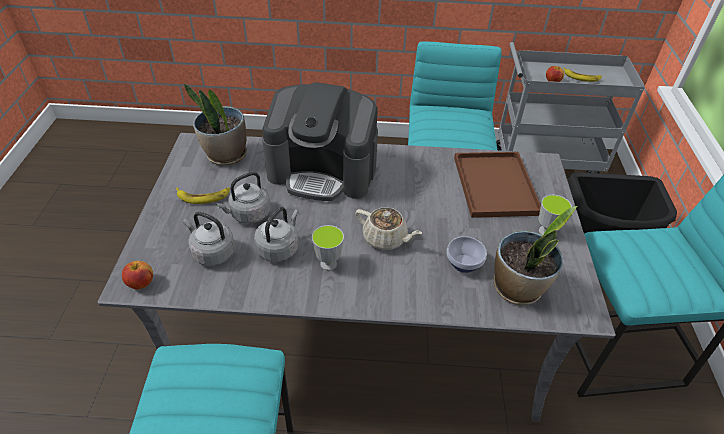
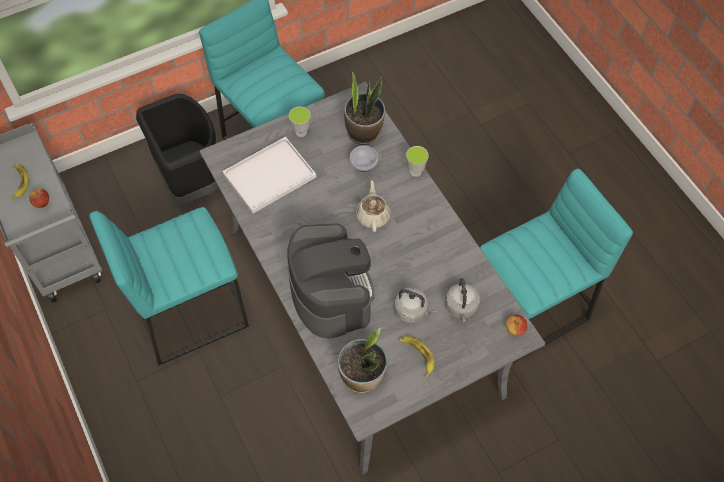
camera: 120 degrees left, 15 degrees up
(279, 248) = (427, 271): grey kettle -> none
(328, 264) = (419, 235): cup -> cup (415, 172)
(493, 184) = (268, 177): brown tray -> white tray

